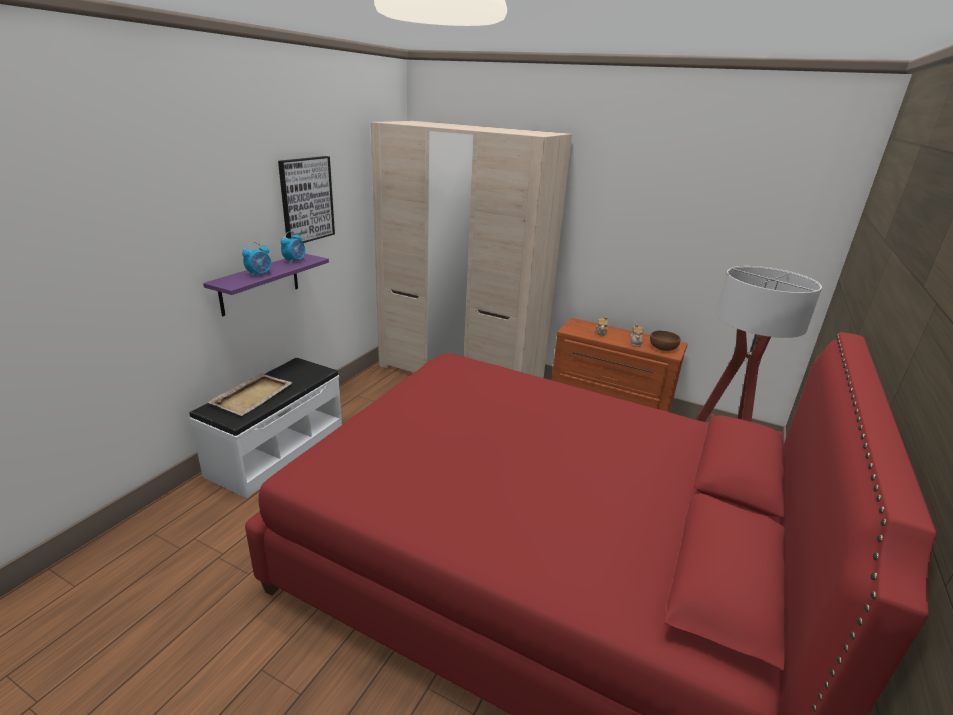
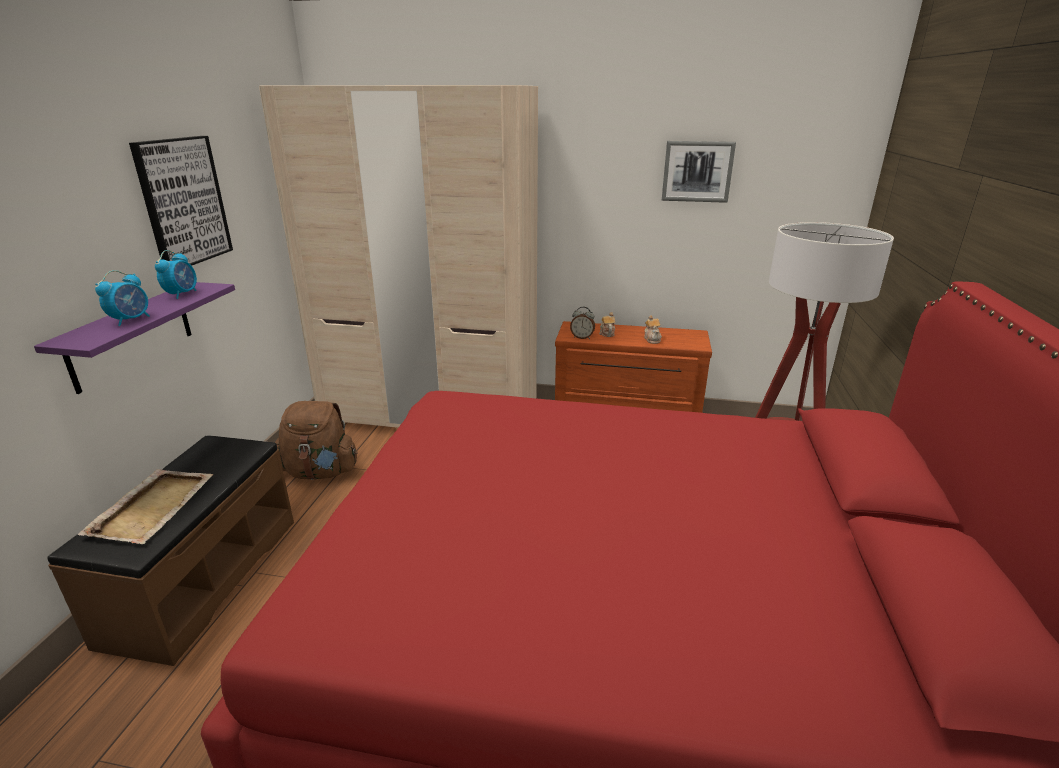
camera: 15 degrees left, 0 degrees up
(276, 451) = (203, 578): white bench -> brown bench
(369, 399) = (320, 472): none -> brown backpack
(579, 332) = (582, 337): none -> alarm clock
(662, 347) = (684, 340): brown bowl -> none
(692, 212) = (697, 171): none -> picture

